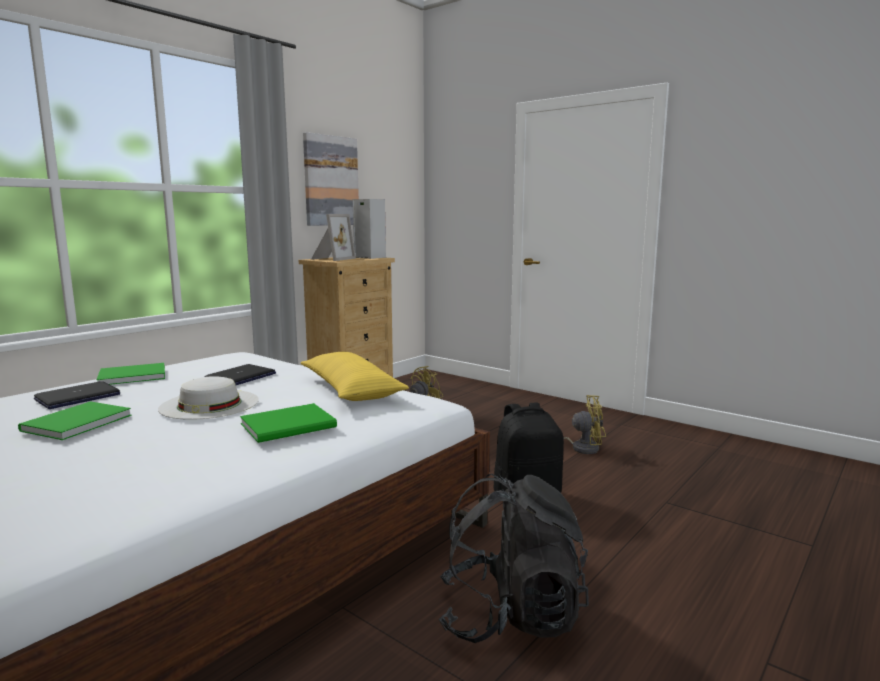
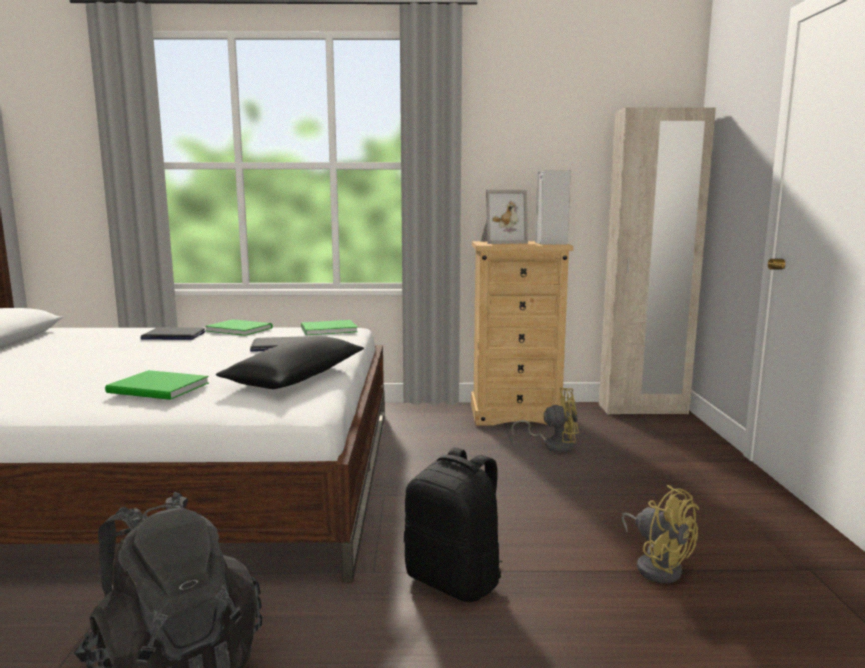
camera: 50 degrees right, 0 degrees up
(73, 423) = (115, 350): green book -> green book (327, 329)
(209, 404) = (191, 359): white hat -> none
(330, 181) = (530, 151): picture -> none
(351, 390) = (297, 377): yellow pillow -> black pillow
(417, 378) = (643, 409): none -> beige wardrobe

